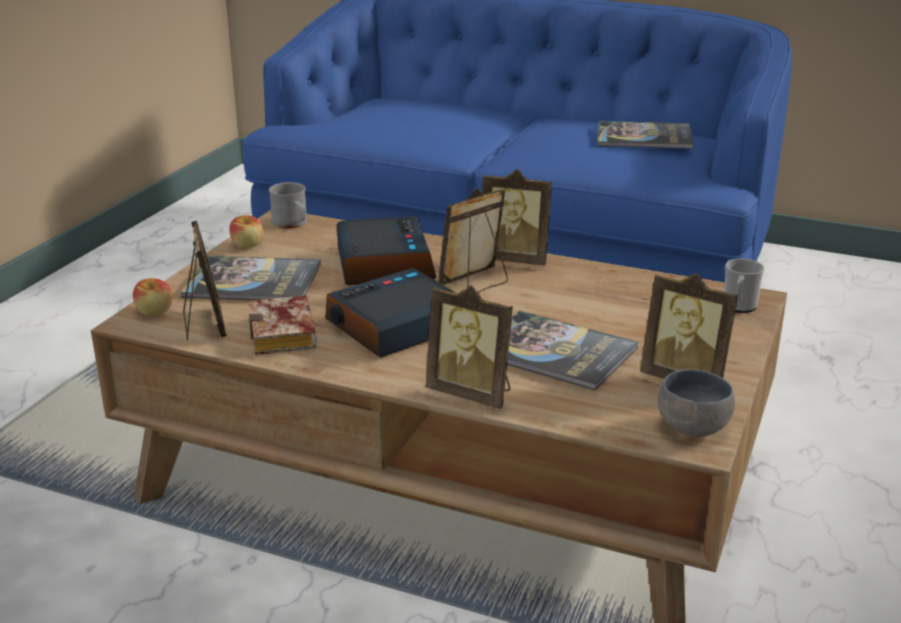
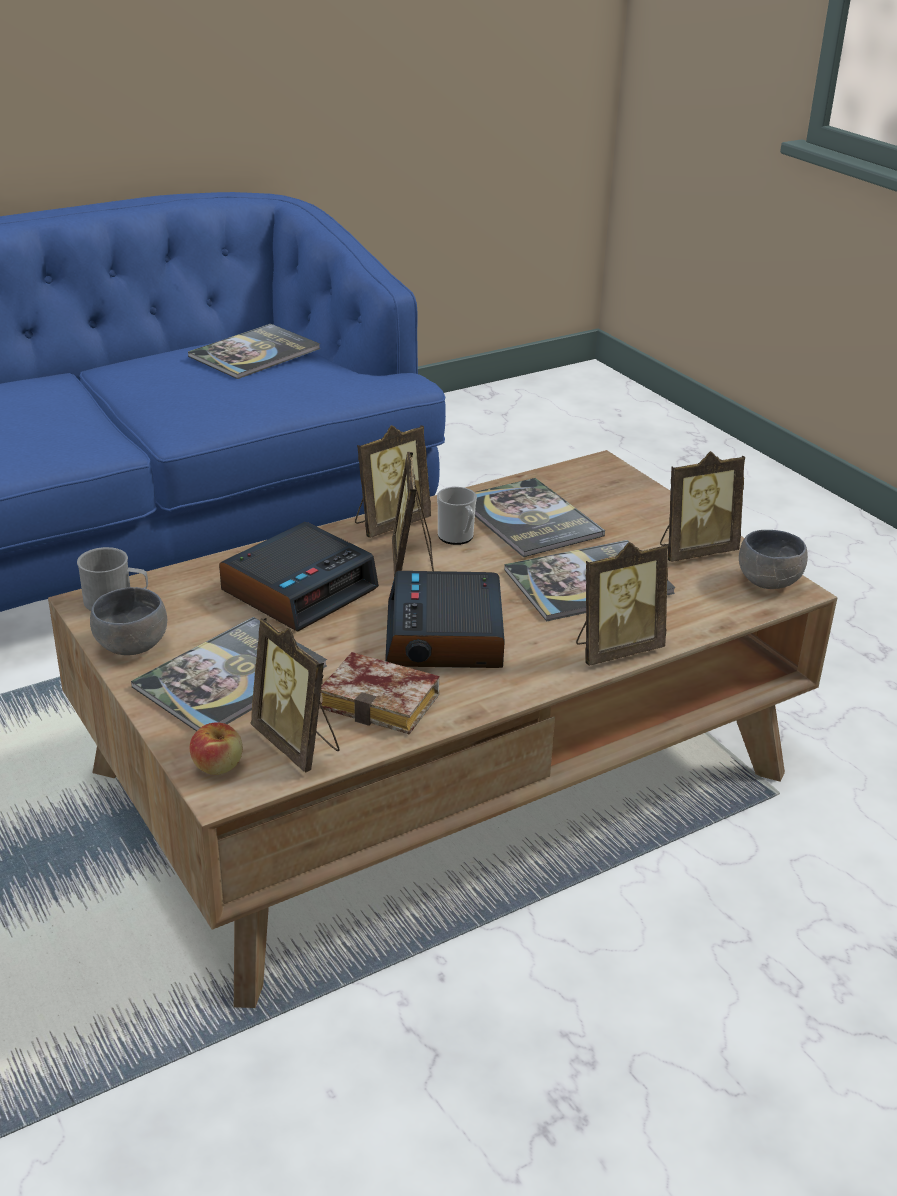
camera: 55 degrees left, 5 degrees up
(204, 325) = (298, 743): picture frame -> picture frame turned 150 degrees counterclockwise
(248, 245) = (129, 647): apple -> grey bowl
(383, 263) = (300, 589): alarm clock -> alarm clock turned 105 degrees clockwise
(611, 300) = (529, 519): none -> book
(739, 307) = (607, 477): mug -> mug (458, 538)

